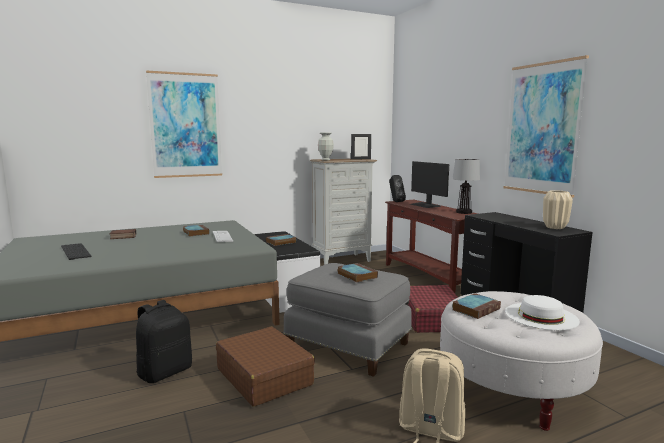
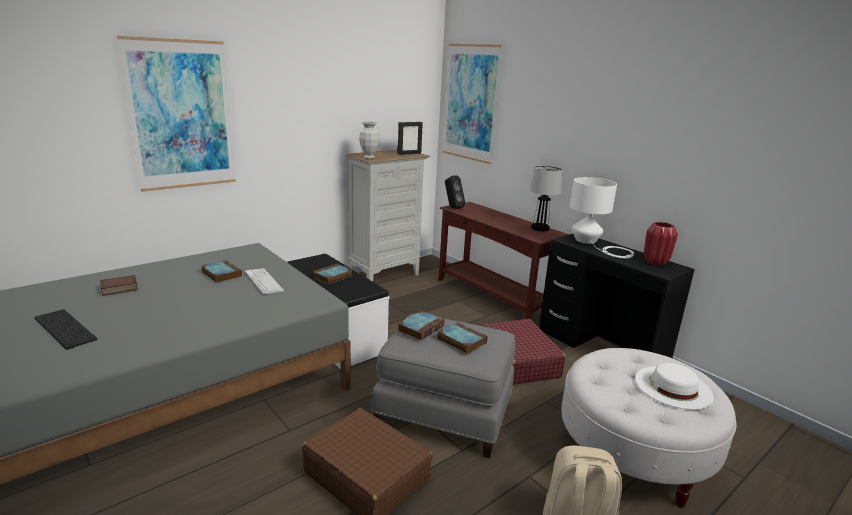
camera: 15 degrees left, 10 degrees up
(165, 372) = (237, 487): black backpack -> none
(425, 205) = (490, 214): monitor -> none
(476, 309) = (607, 382): book -> book (421, 328)
(506, 218) = (597, 245): none -> white table lamp
(542, 129) = (644, 146): picture -> picture (471, 103)
(554, 227) = (655, 262): beige vase -> red vase

